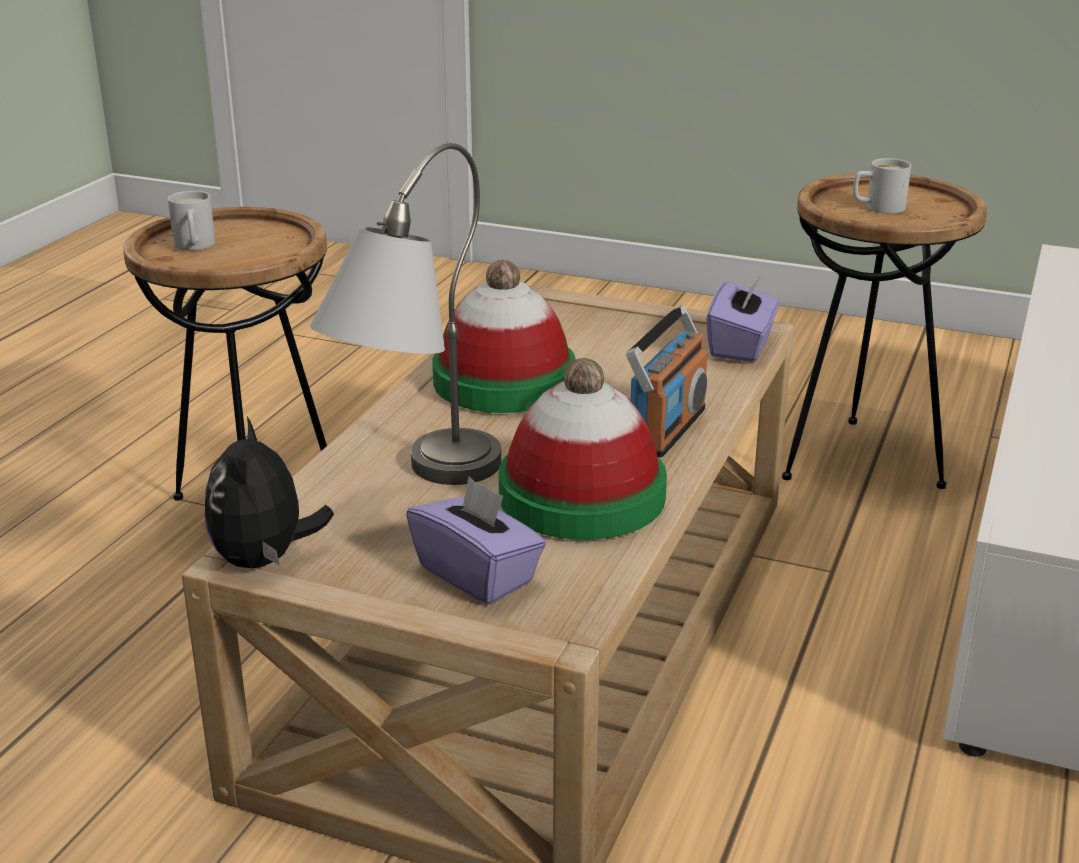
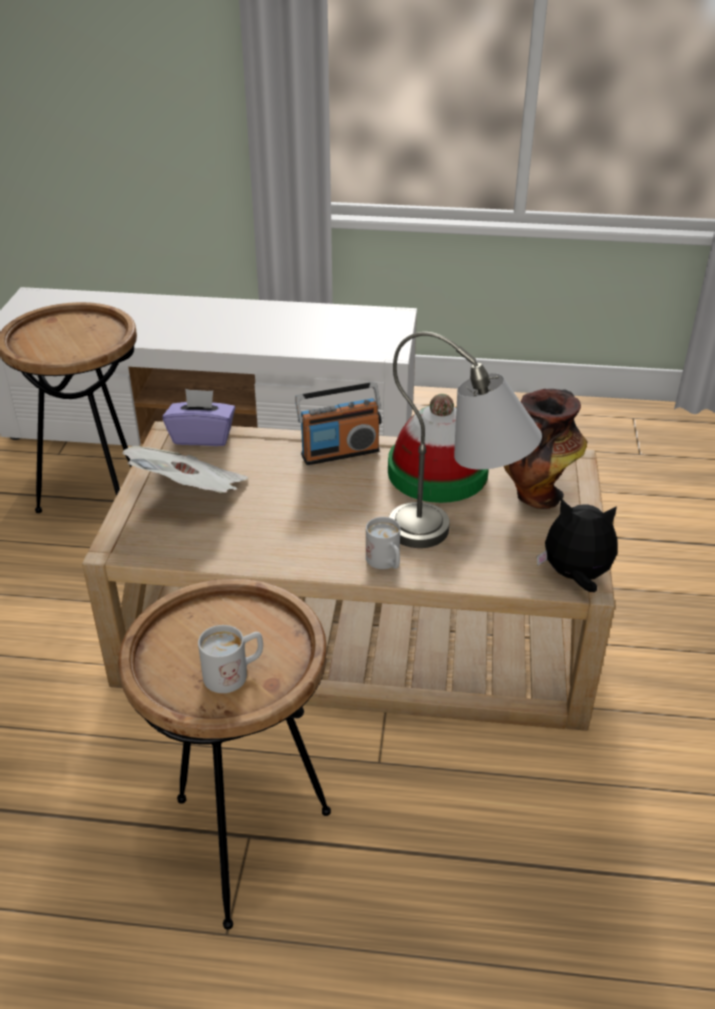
camera: 105 degrees left, 10 degrees up
(265, 560) = (575, 577): plush toy -> plush toy turned 150 degrees counterclockwise
(477, 574) = (537, 495): purple tissue box -> vase
(504, 380) = (292, 528): hat -> none
(612, 336) = (191, 494): none -> newspaper
(667, 429) = (340, 452): radio -> radio turned 150 degrees clockwise
(877, 208) = (73, 341): white mug -> white mug (386, 563)

